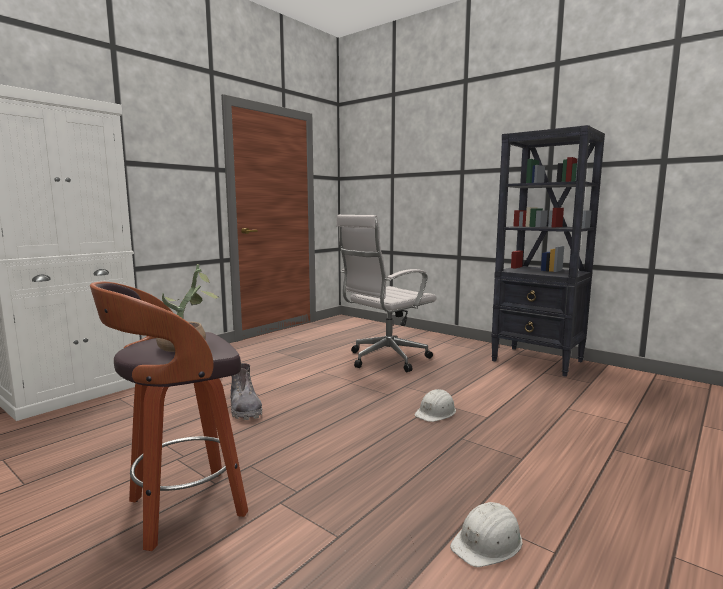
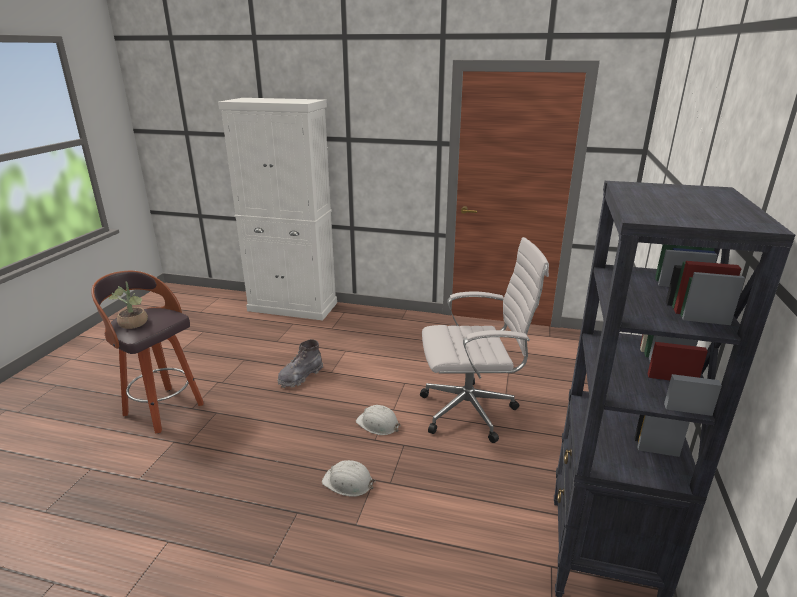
camera: 65 degrees right, 15 degrees up
(385, 360) = (472, 411): white office chair -> white office chair turned 150 degrees clockwise
(488, 542) = (134, 556): white hard hat -> white hard hat (378, 424)

